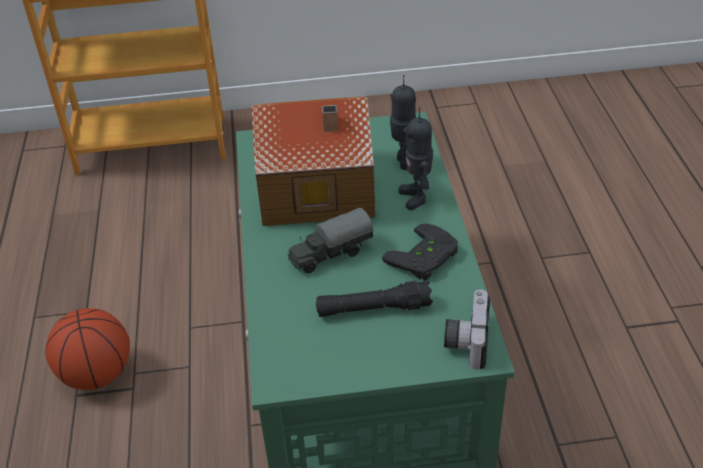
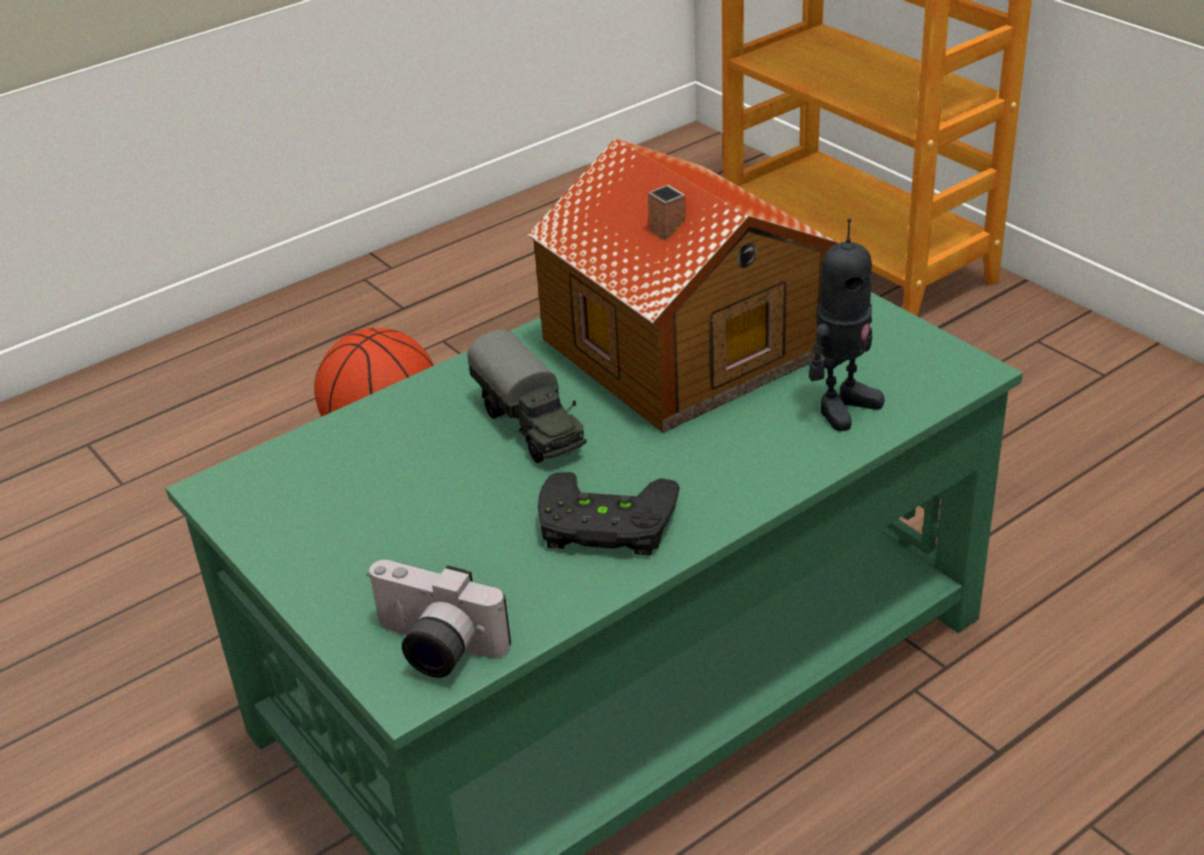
camera: 60 degrees right, 5 degrees down
(330, 254) = (531, 425): toy truck -> toy truck turned 150 degrees counterclockwise
(373, 309) = (437, 519): black flashlight -> none
(416, 197) = (759, 455): toy robot -> none
(466, 340) = (433, 649): camera -> camera turned 135 degrees counterclockwise

